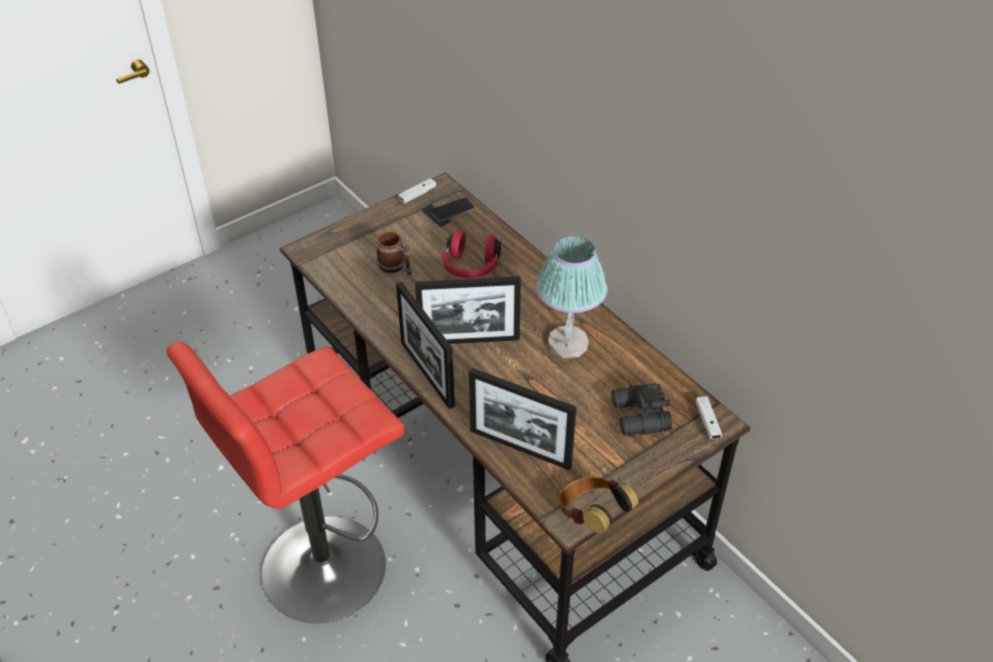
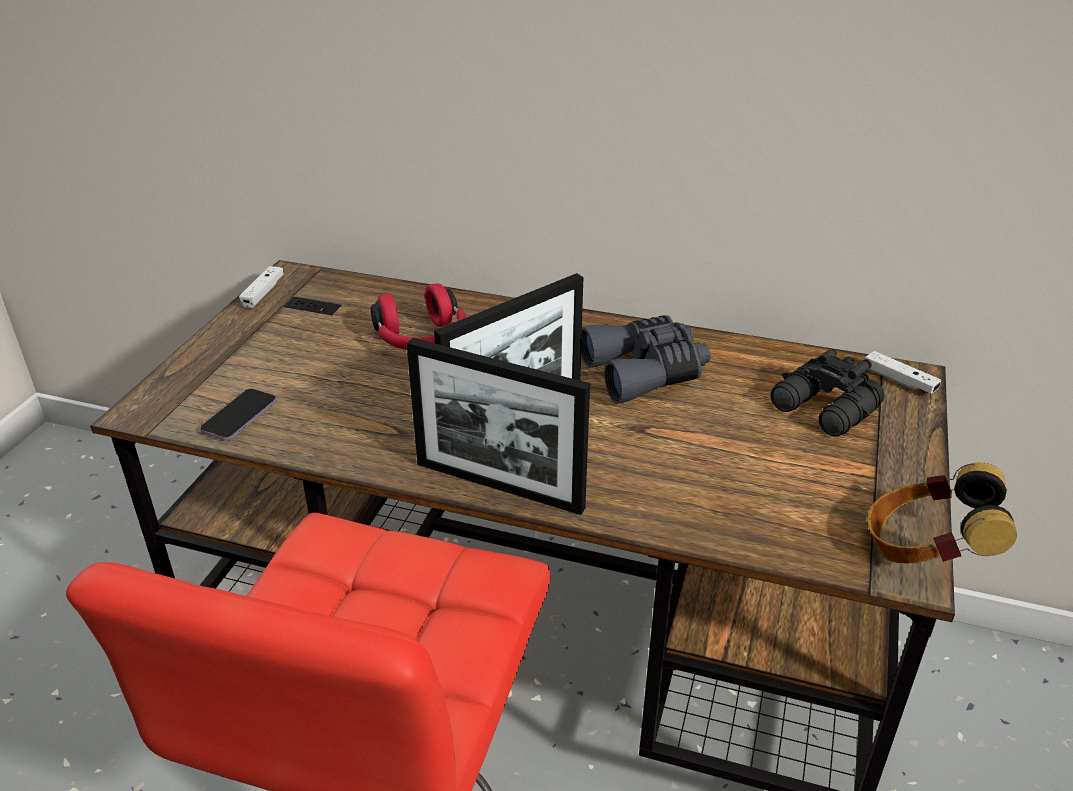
camera: 35 degrees left, 10 degrees down
(395, 267) = (312, 379): mug -> none
(452, 211) = (332, 293): phone -> phone (239, 417)
(520, 448) = (734, 515): picture frame -> none
(568, 344) = (645, 371): table lamp -> grey binoculars

